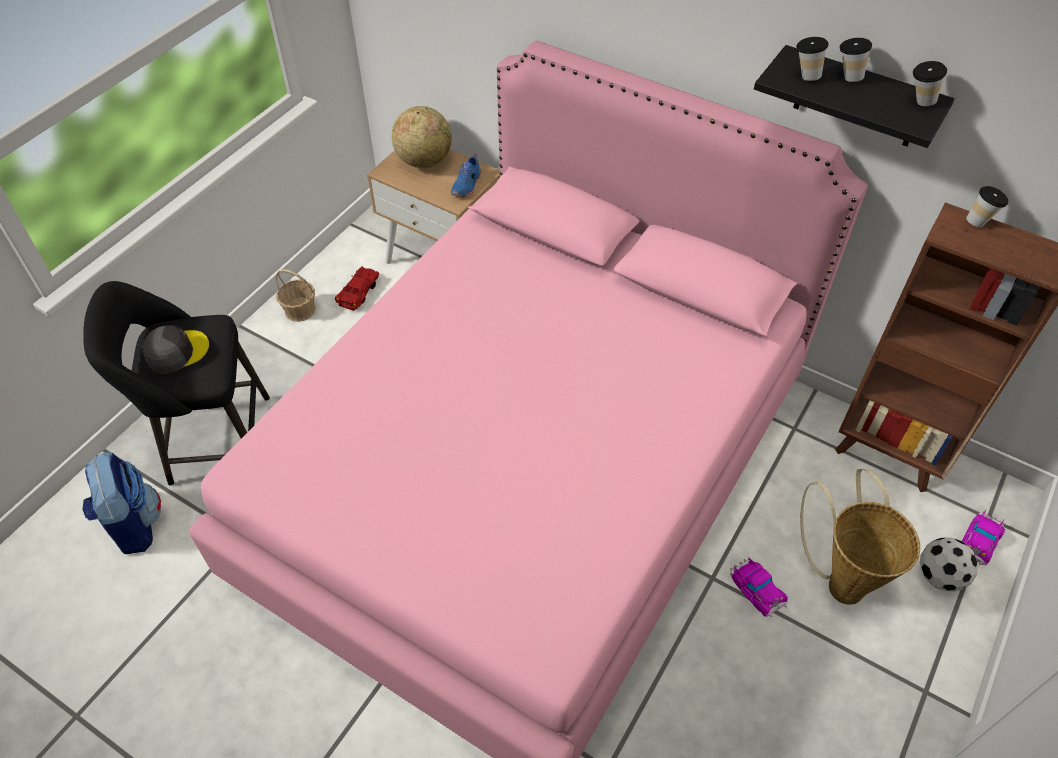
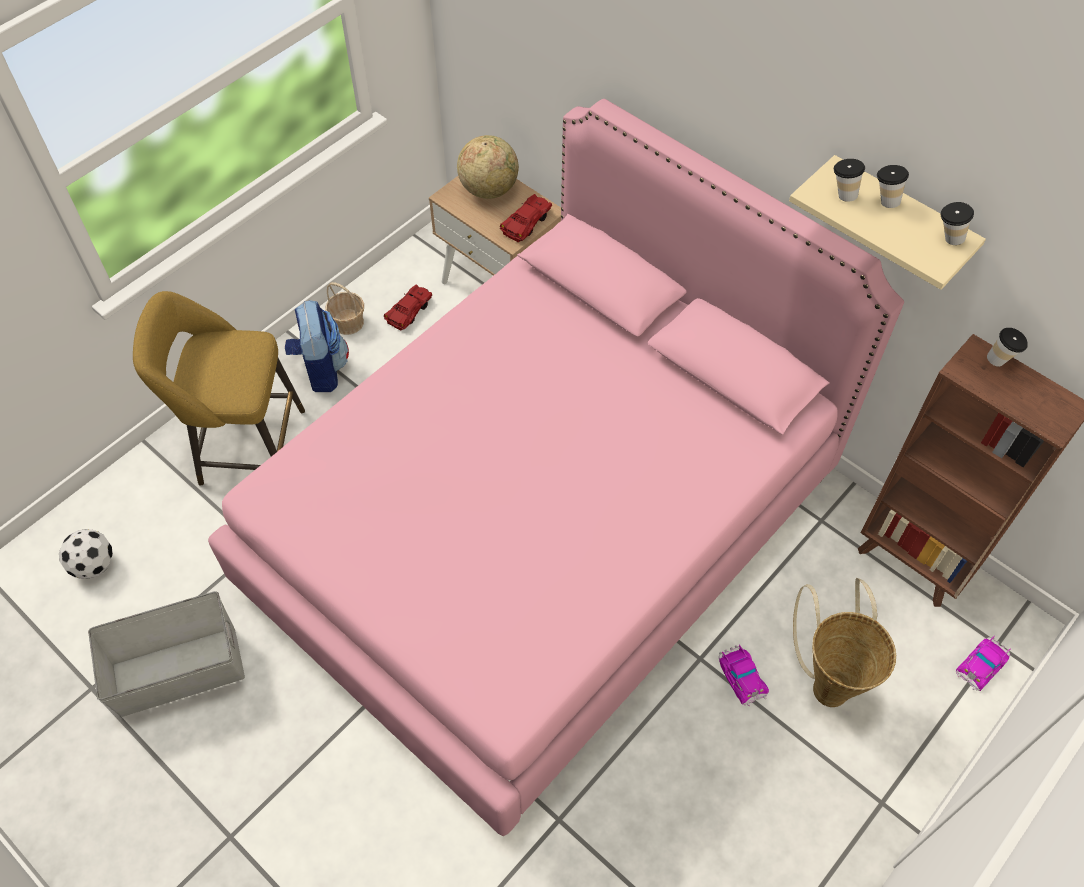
camera: 10 degrees right, 5 degrees up
(132, 524) = (161, 518): backpack -> backpack (321, 369)
(171, 681) = (177, 671): none -> grey storage box
(176, 351) = (217, 365): grey cap -> none
(212, 441) = (245, 447): black stool -> yellow stool
(467, 185) = (527, 223): blue shoe -> red toy car
(858, 98) = (899, 219): black shelf -> beige shelf
(940, 576) = (929, 694): football -> football (94, 565)

